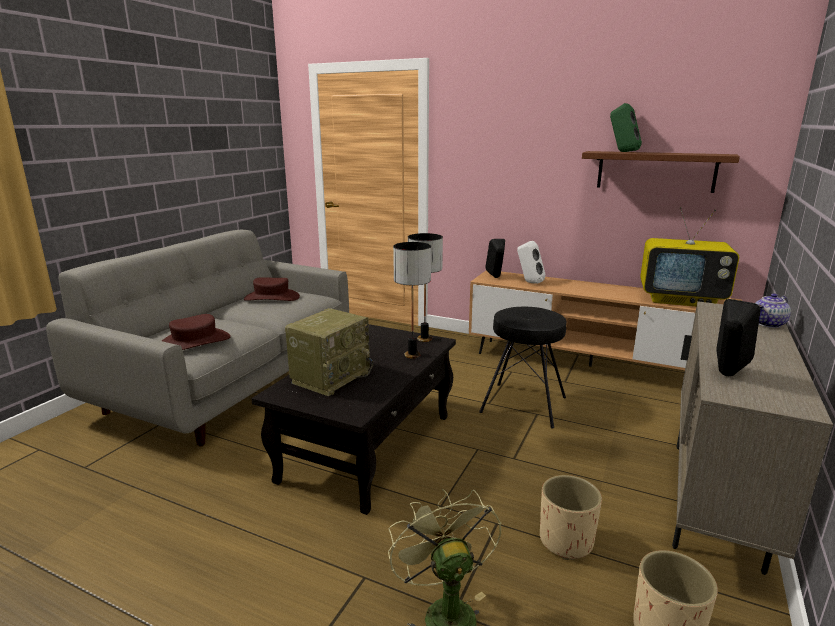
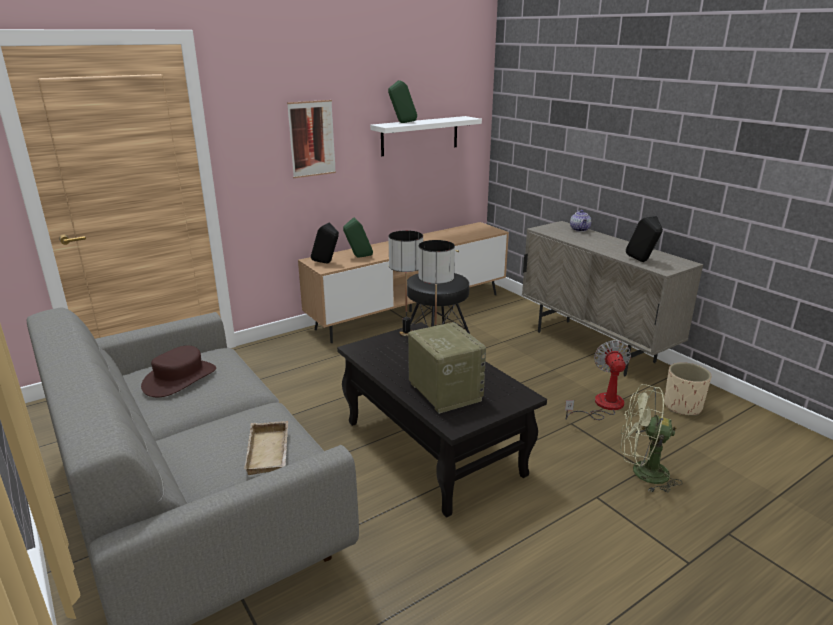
camera: 60 degrees left, 5 degrees up
(195, 342) = (270, 452): brown hat -> beige tray
(518, 158) = (312, 139): none -> picture
(528, 282) = (358, 257): white speaker -> green speaker
(565, 541) = (602, 406): beige planter -> fan
(655, 171) = (420, 135): brown shelf -> white shelf
(681, 300) = (462, 233): television -> none

